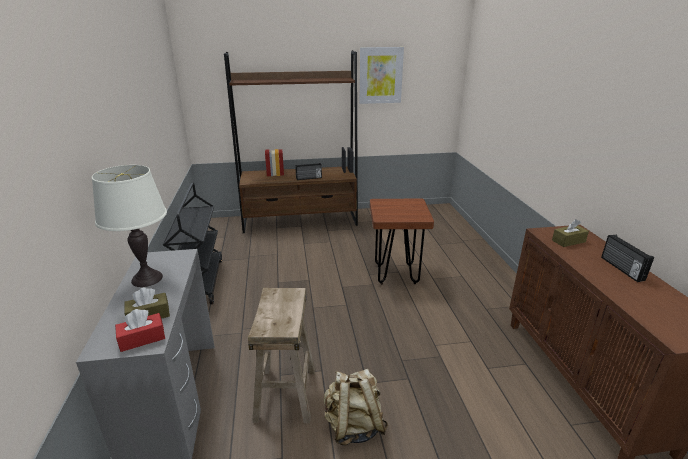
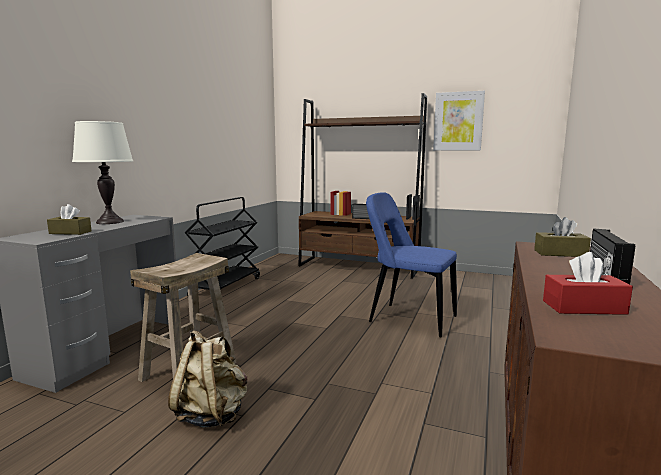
camera: 30 degrees right, 15 degrees down
(142, 339) = (42, 238): red tissue box -> red tissue box (583, 307)
(396, 274) = (408, 319): brown stool -> blue chair

